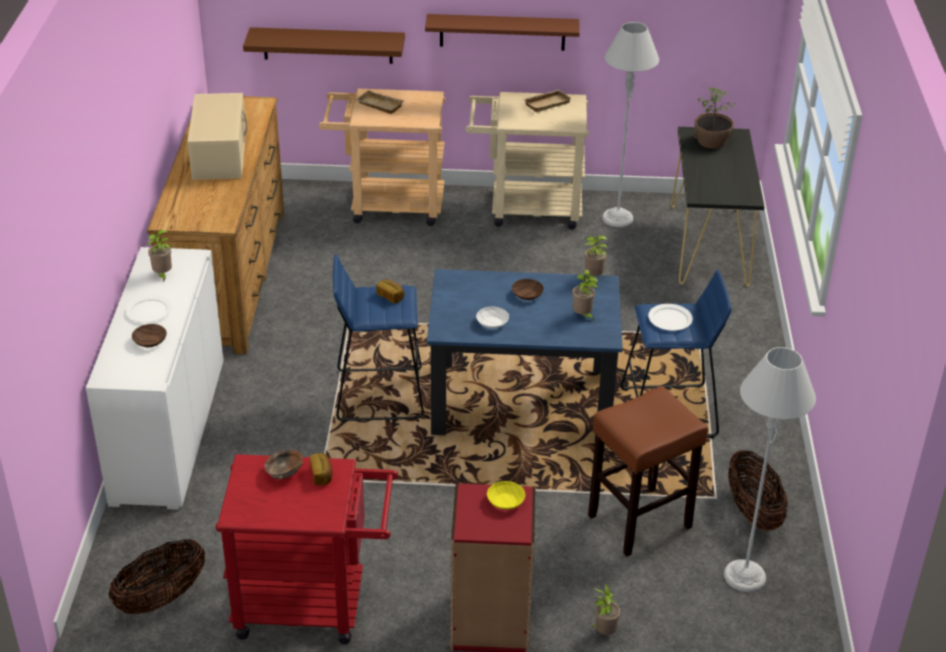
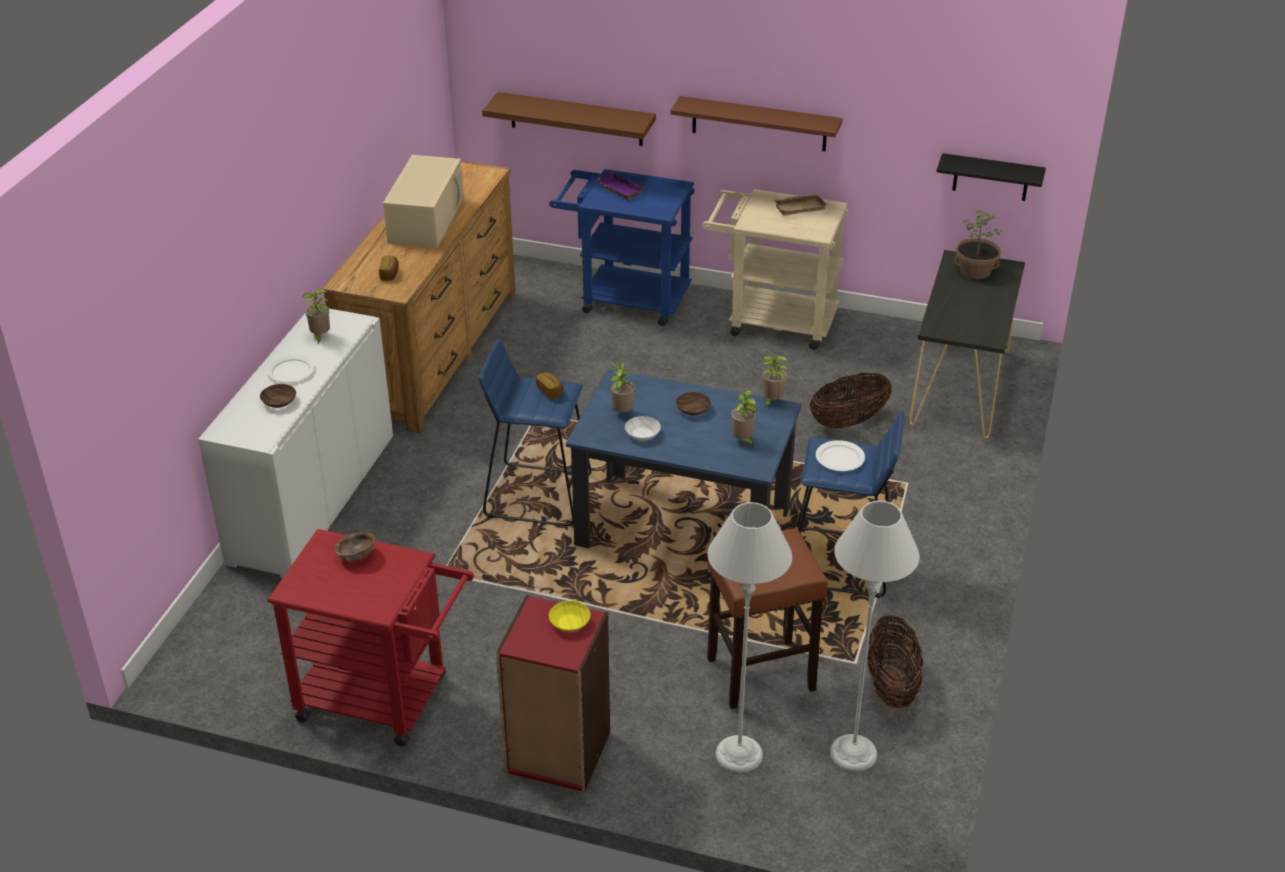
camera: 15 degrees right, 0 degrees up
(161, 598) = (240, 666): basket -> basket (848, 421)
(322, 475) = (393, 564): bread -> bread (390, 274)
(378, 105) = (618, 189): beige tray -> purple tray
(387, 205) = (625, 298): beige cart -> blue cart
(604, 632) = (674, 784): potted plant -> potted plant (622, 412)
(617, 218) = (869, 344): grey floor lamp -> grey floor lamp (738, 754)
(713, 58) = (991, 177): none -> black shelf

